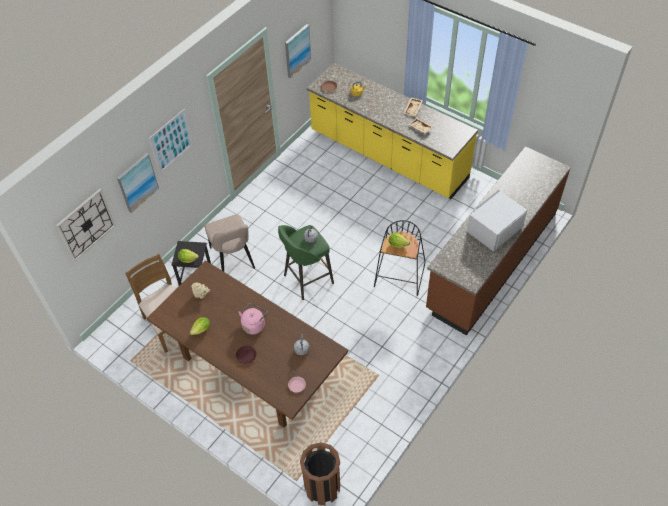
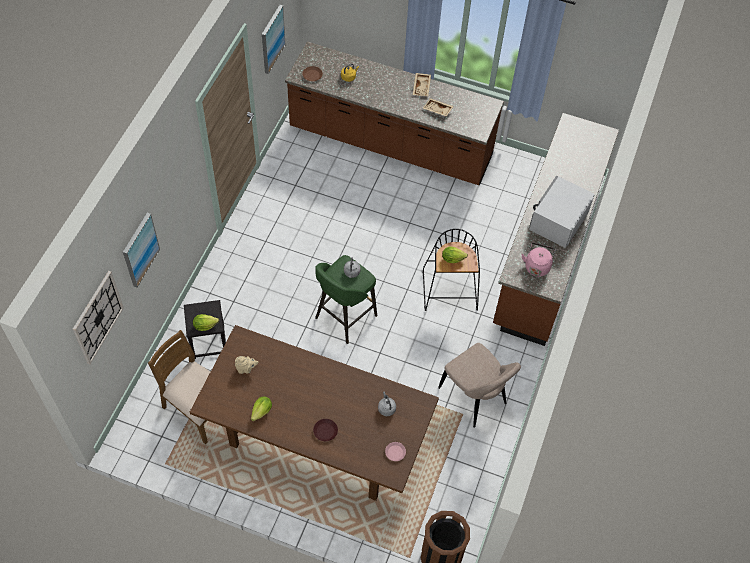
camera: 20 degrees left, 5 degrees up
(171, 141) = (168, 189): picture -> none
(233, 260) = (248, 311): beige chair -> beige chair (474, 398)
(254, 324) = (322, 391): pink kettle -> pink kettle (537, 266)
(388, 156) = (390, 144): yellow counter -> brown counter

